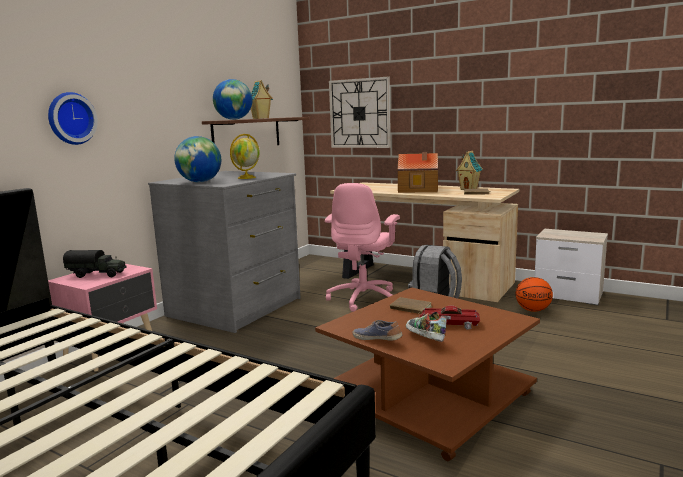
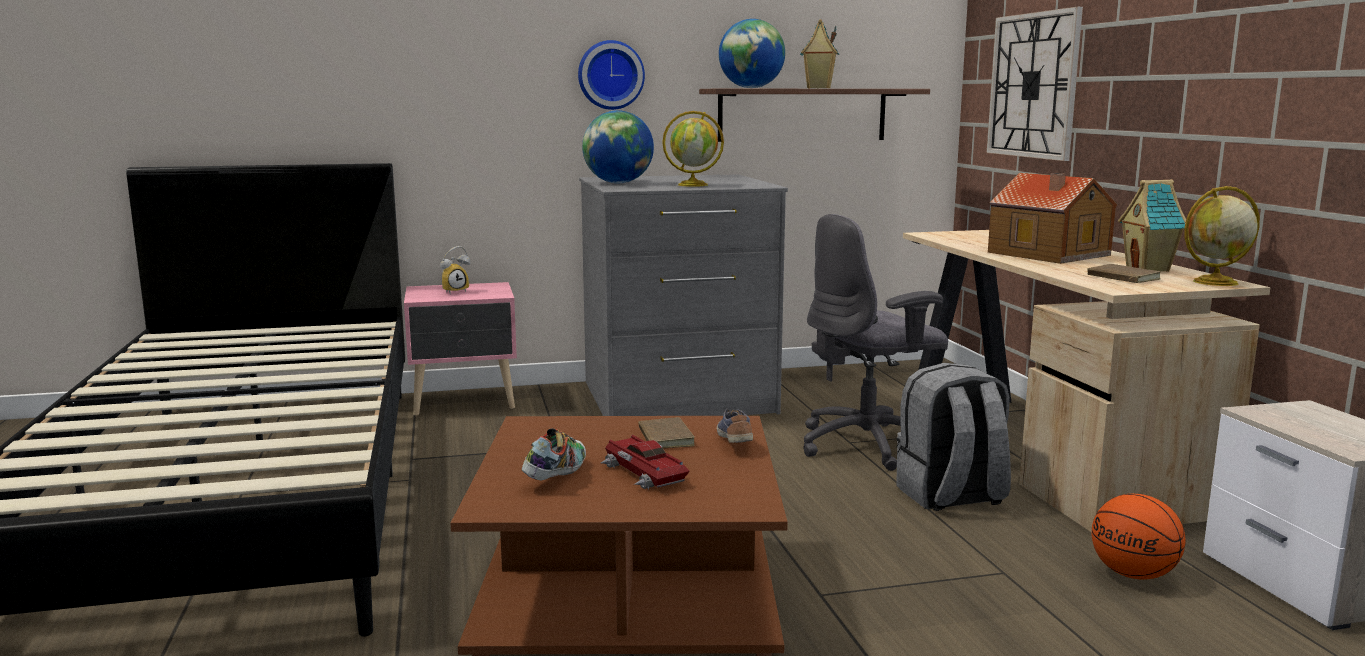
camera: 45 degrees right, 0 degrees up
(70, 118) = (466, 77): wall clock -> wall clock (610, 75)
(97, 274) = (454, 291): toy truck -> alarm clock
(364, 298) = (868, 445): pink office chair -> grey office chair
(377, 339) = (513, 453): shoe -> shoe (735, 441)
(502, 190) = (1214, 282): none -> globe

